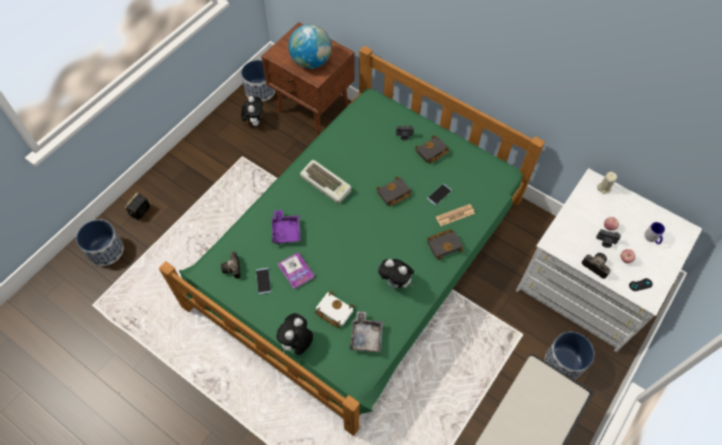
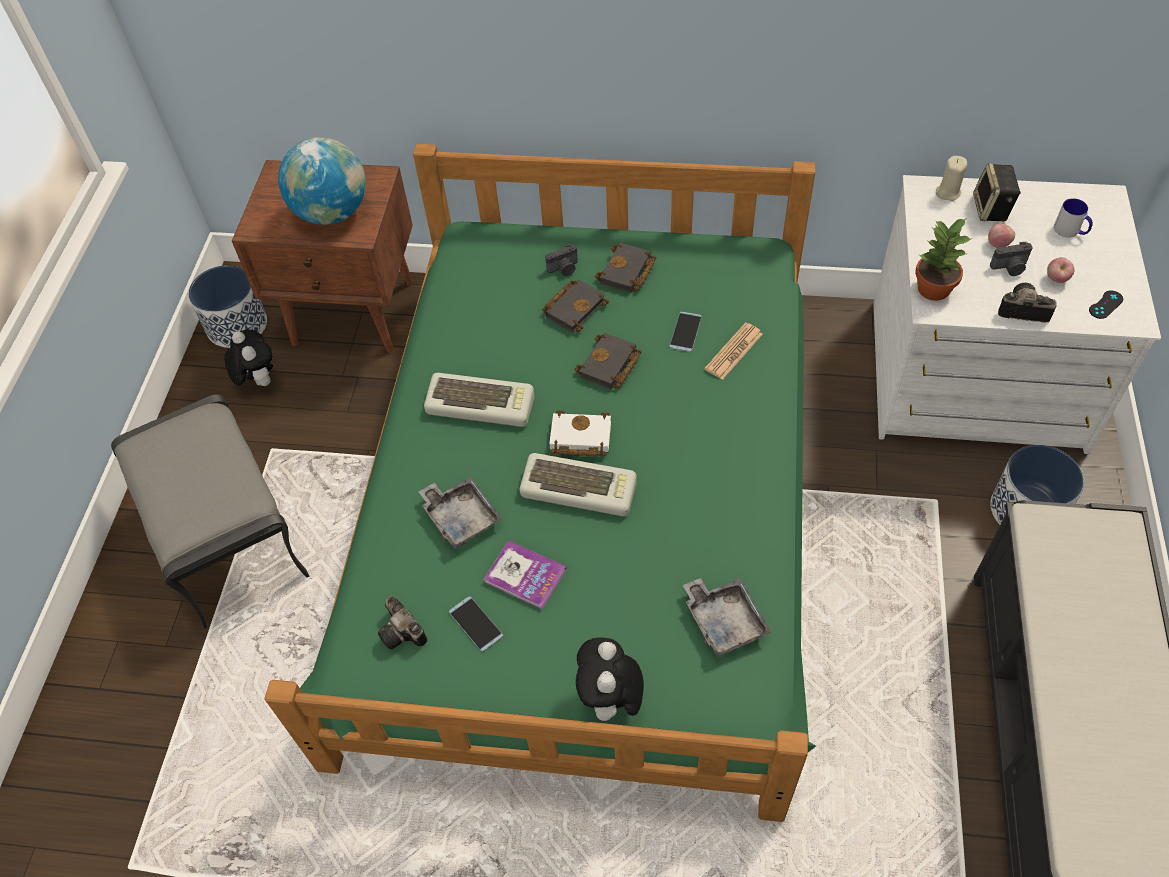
camera: 25 degrees left, 5 degrees down
(106, 250) = (96, 748): planter -> none
(140, 212) = (127, 641): speaker -> speaker (991, 209)
(202, 187) = (226, 537): none -> grey ottoman
(286, 231) = (461, 517): purple tray -> grey tray
(333, 311) = (637, 609): white book -> white book (578, 438)
(344, 244) = (580, 488): none -> keyboard
(395, 282) = (712, 506): plush toy -> none
(444, 244) = (749, 405): black book -> black book (575, 307)
(558, 233) = (932, 289): none -> potted plant

